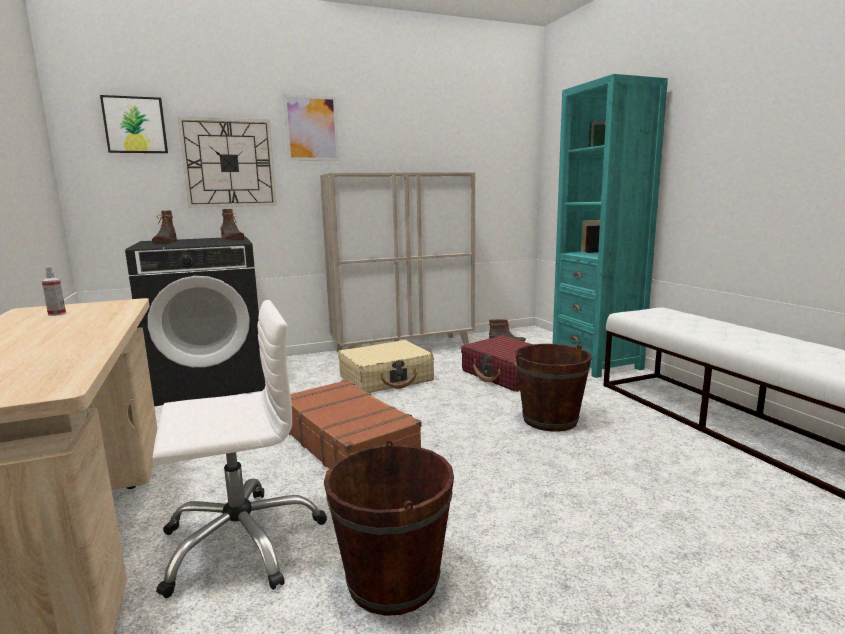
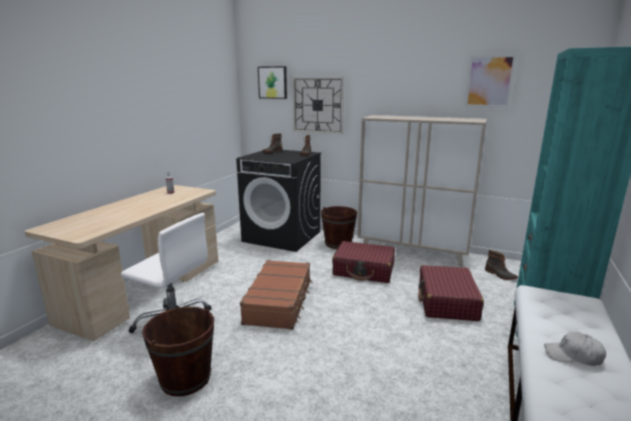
camera: 45 degrees right, 5 degrees up
(311, 128) = (371, 81): picture -> picture (489, 81)
(386, 379) = (364, 270): beige suitcase -> red suitcase
(550, 420) = (408, 349): brown bucket -> brown bucket (338, 244)
(733, 334) = (573, 355): none -> white cap

